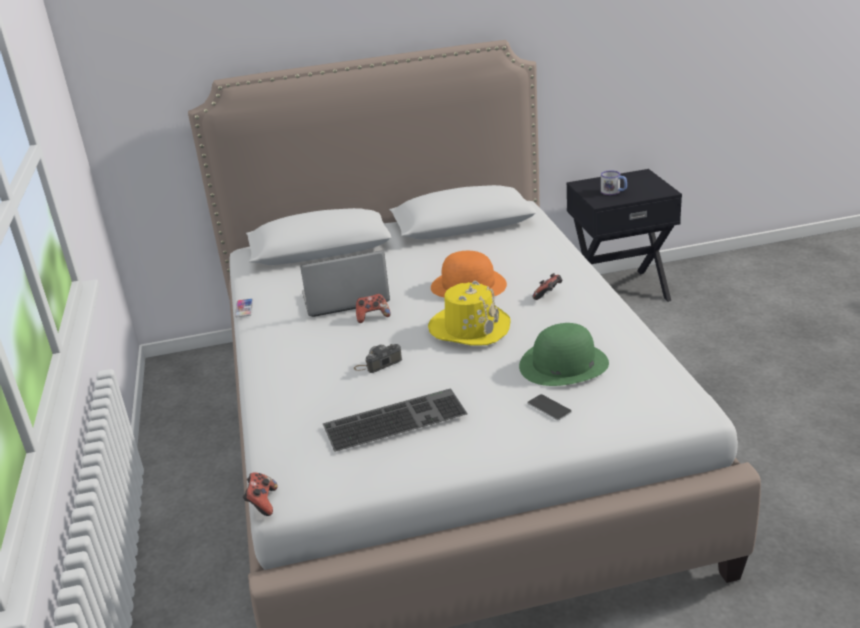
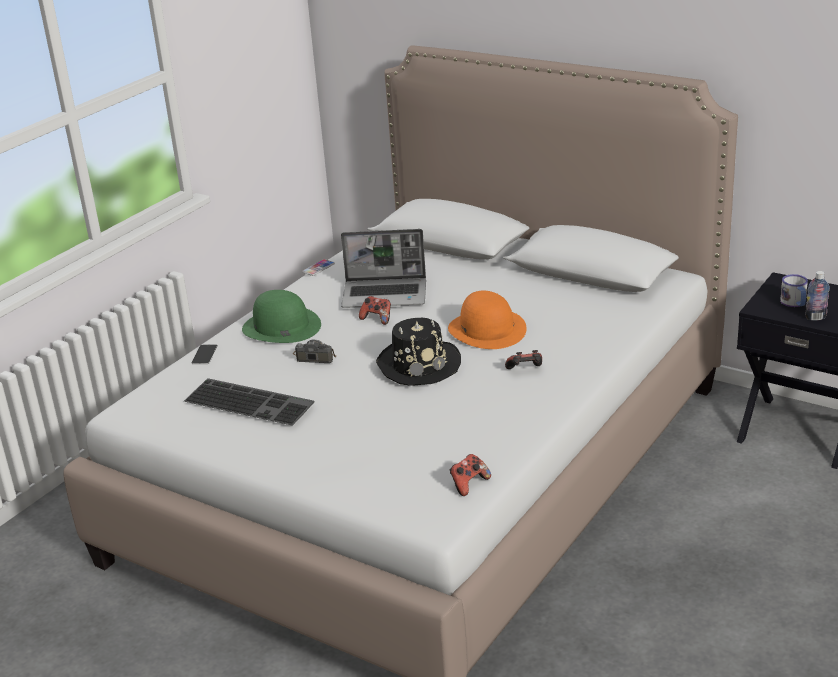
camera: 45 degrees right, 0 degrees up
(262, 503) = (106, 409): game controller -> game controller (469, 484)
(344, 299) = (386, 295): laptop -> laptop turned 150 degrees clockwise
(469, 328) = (418, 364): yellow hat -> black hat
(549, 407) = (350, 454): phone -> phone (204, 354)
(563, 364) = (423, 431): green hat -> green hat (281, 327)
(639, 194) = (815, 317): none -> bottle

